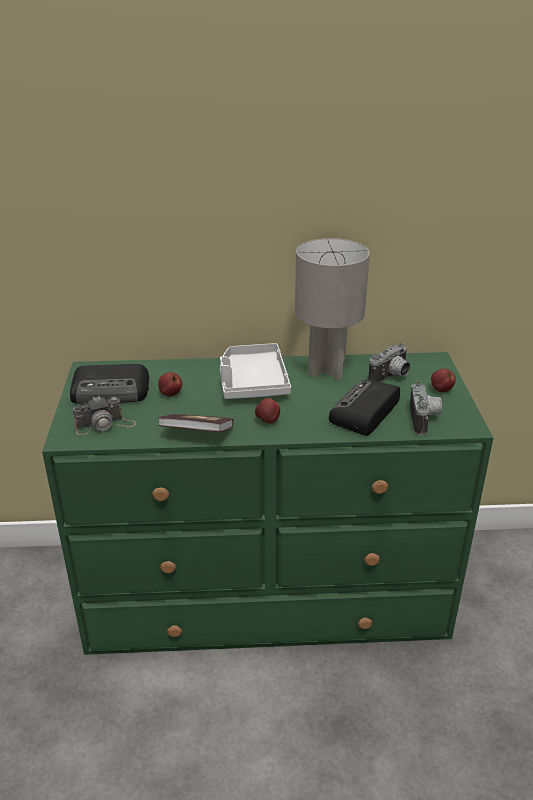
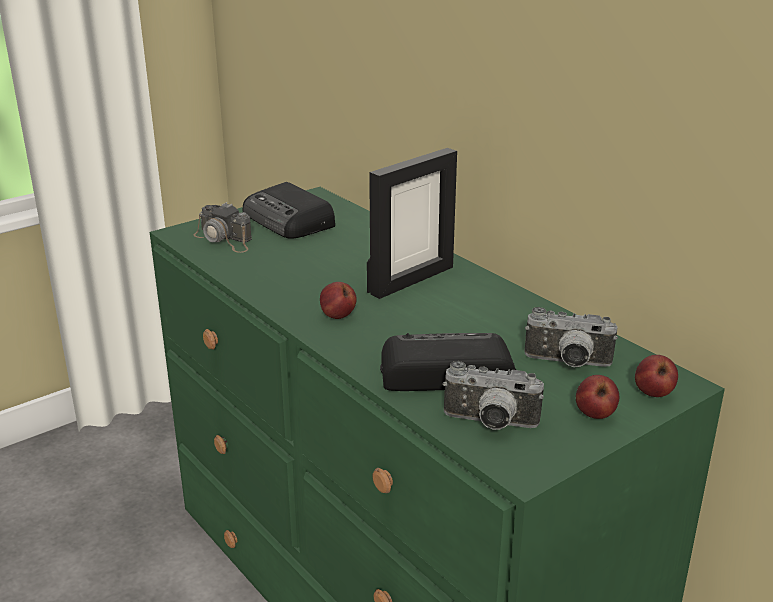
camera: 55 degrees right, 5 degrees down
(170, 394) = (322, 247): apple -> apple (653, 393)
(197, 434) = (260, 287): book -> none
(252, 382) = (411, 279): grey tray -> picture frame
(326, 369) = (513, 313): grey table lamp -> none
(424, 420) = (489, 424): camera -> camera turned 45 degrees clockwise

